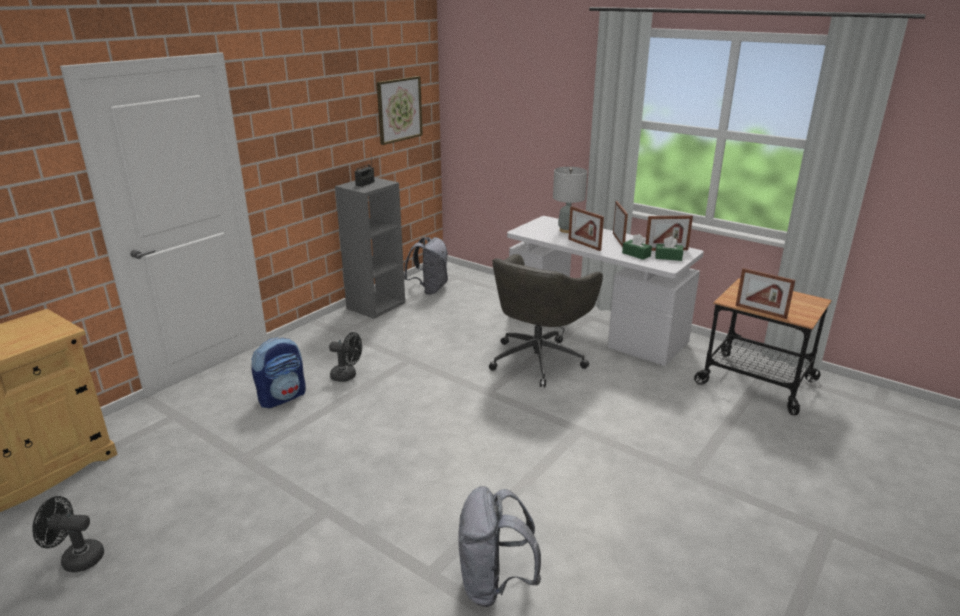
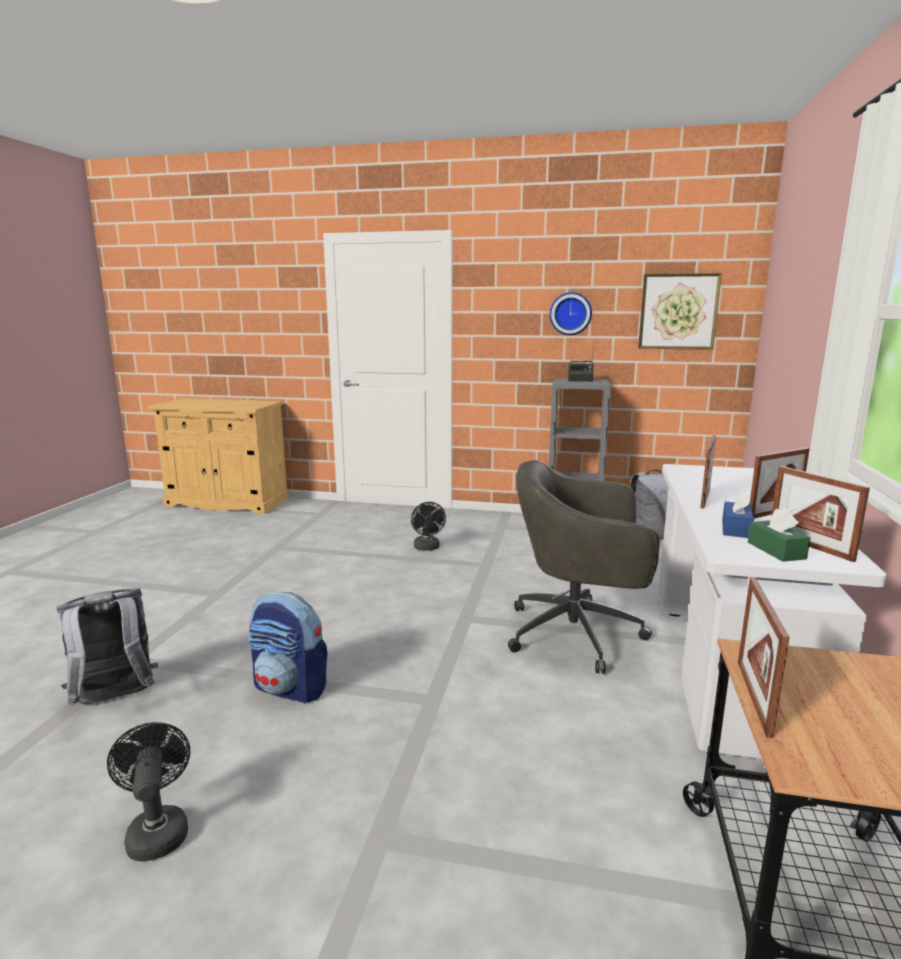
camera: 65 degrees right, 10 degrees down
(77, 558) = (153, 537): black fan -> black fan (157, 830)
(282, 397) = (371, 535): backpack -> backpack (291, 688)
(334, 124) = (570, 313): none -> wall clock
(567, 230) = (741, 484): grey table lamp -> none
(636, 254) = (736, 529): green tissue box -> blue tissue box

